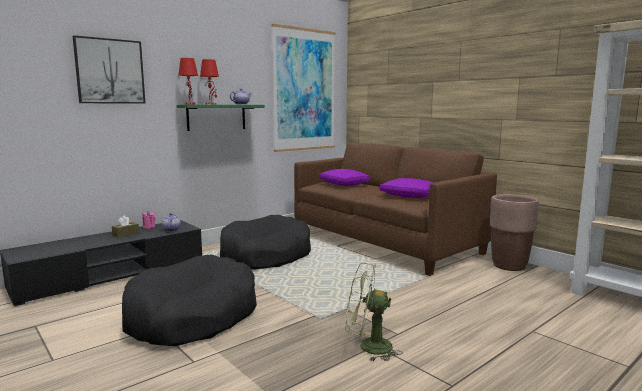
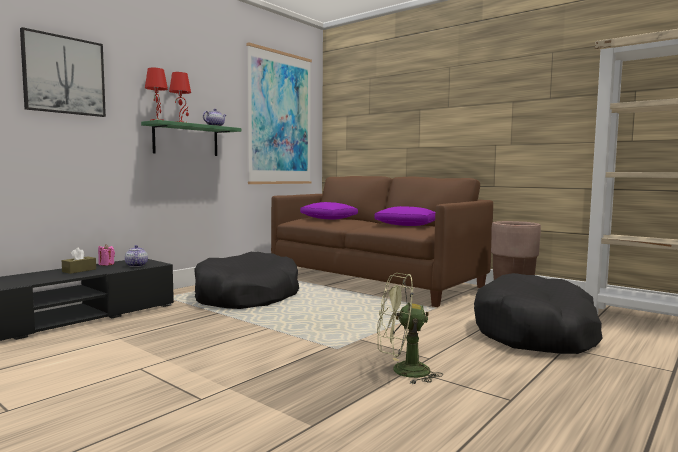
camera: 10 degrees left, 5 degrees down
(192, 316) = (181, 356): black dog bed -> black dog bed (536, 332)

